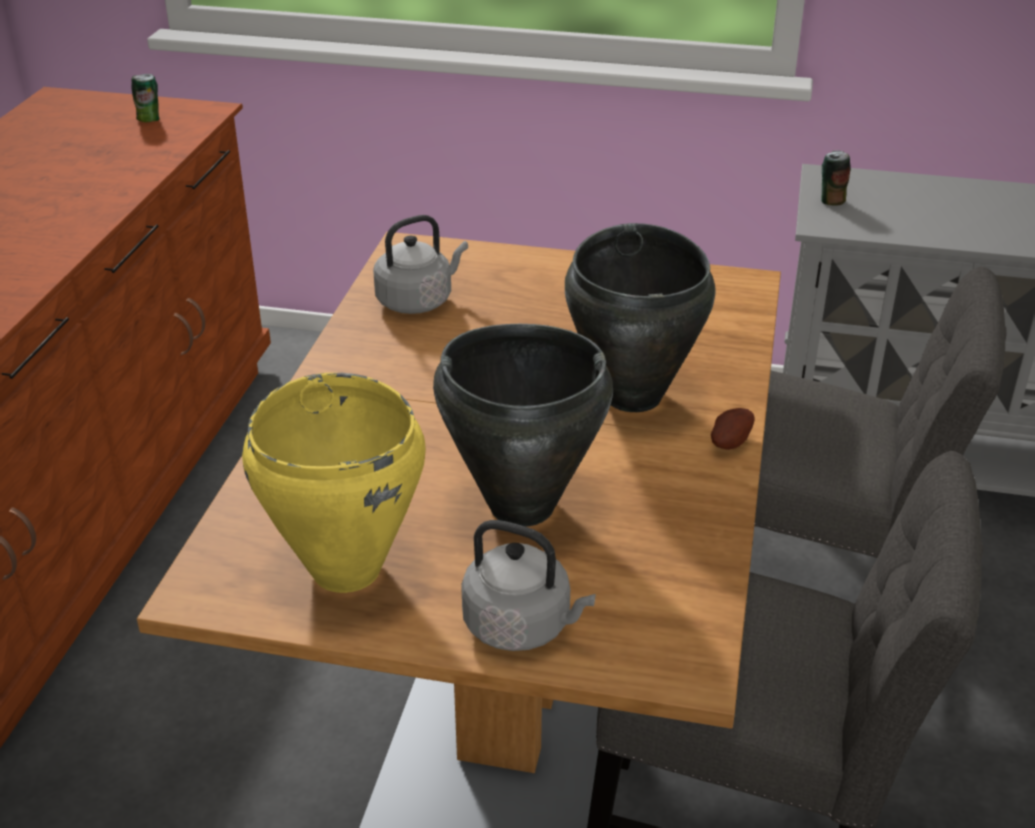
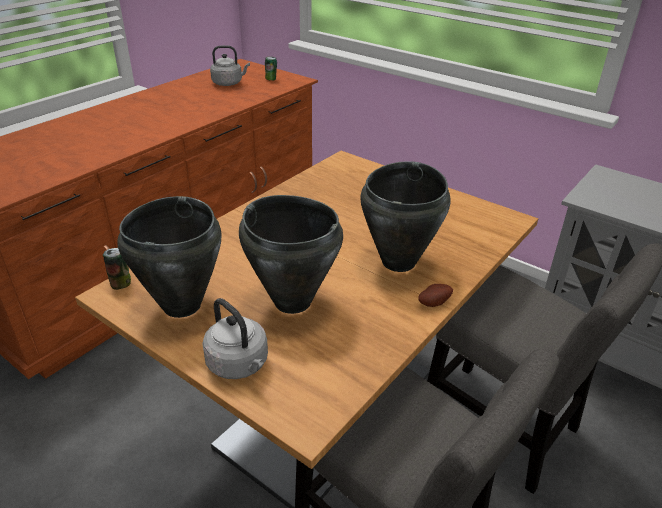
camera: 25 degrees right, 0 degrees up
(345, 571) = (181, 305): yellow cooking pot -> black cooking pot
(418, 301) = (327, 185): grey kettle -> grey kettle (229, 83)
(831, 201) = (598, 187): can -> can (121, 283)

